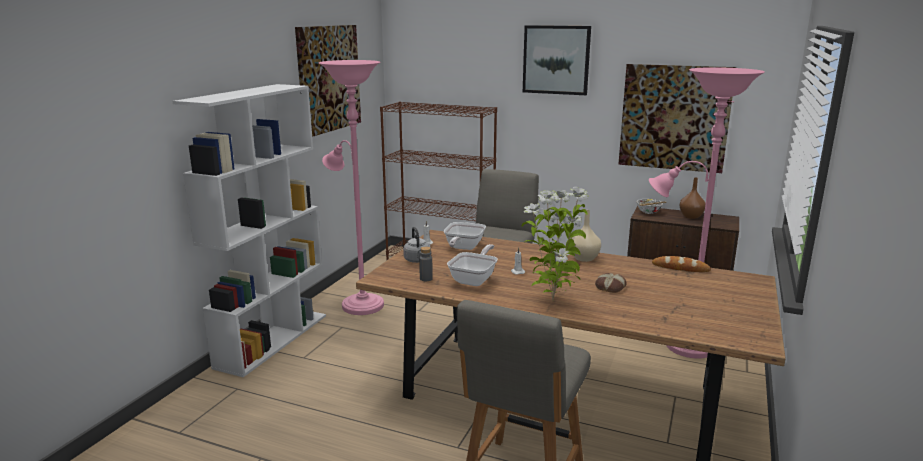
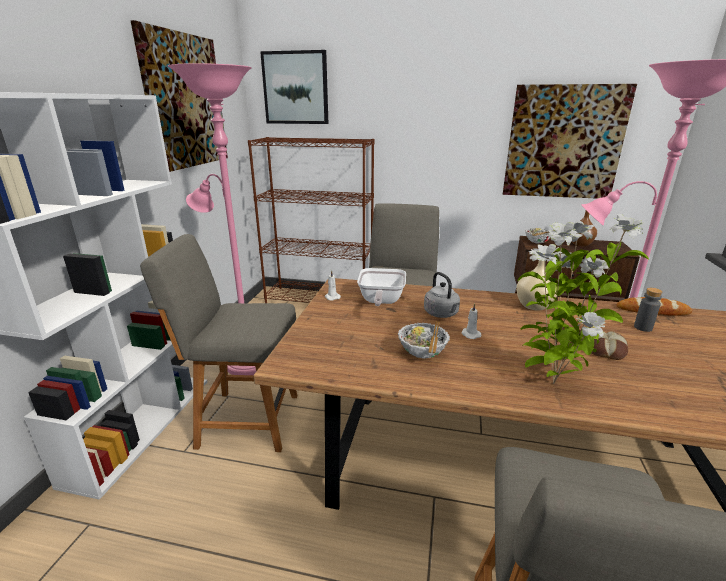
camera: 10 degrees left, 5 degrees up
(353, 343) = (245, 420): none -> grey chair
(417, 260) = (331, 326): grey kettle -> grey kettle (442, 314)
(426, 279) = (355, 358): grey bottle -> grey bottle (643, 327)
(475, 279) = (423, 353): frying pan -> bowl
(556, 60) = (439, 83): picture -> picture (296, 88)

